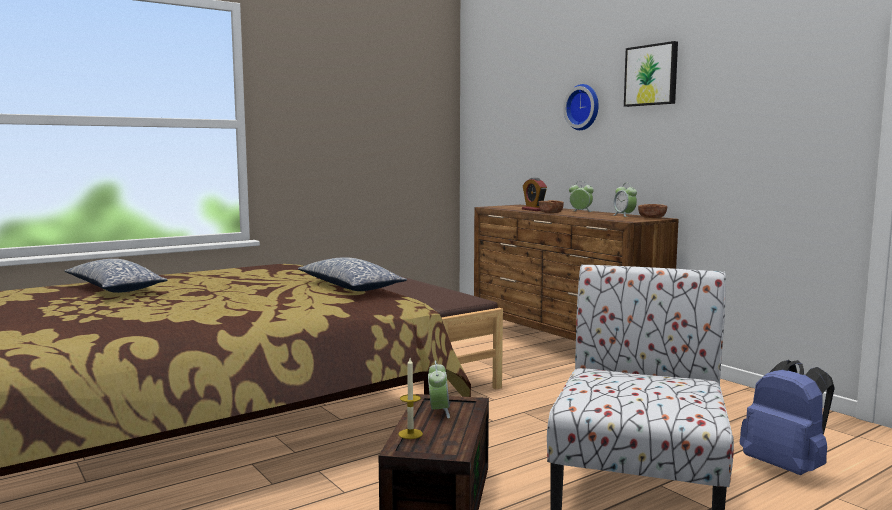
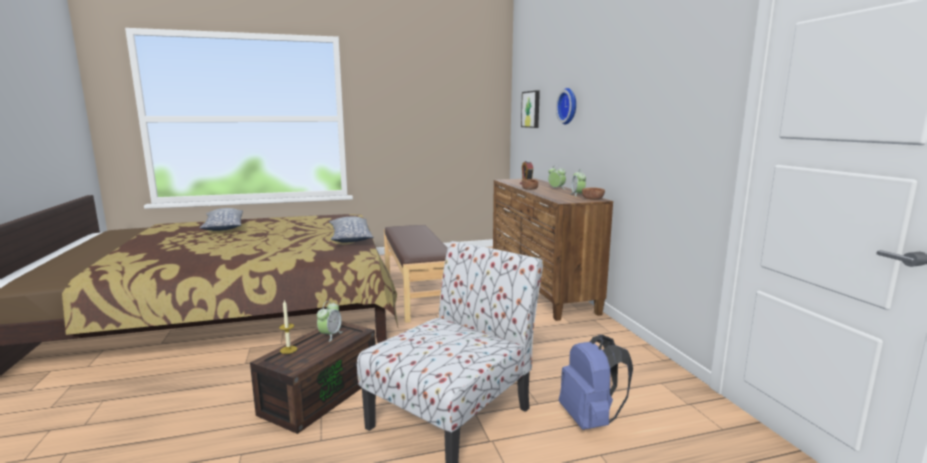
camera: 20 degrees right, 5 degrees up
(651, 75) = (605, 82): picture -> picture (531, 109)

